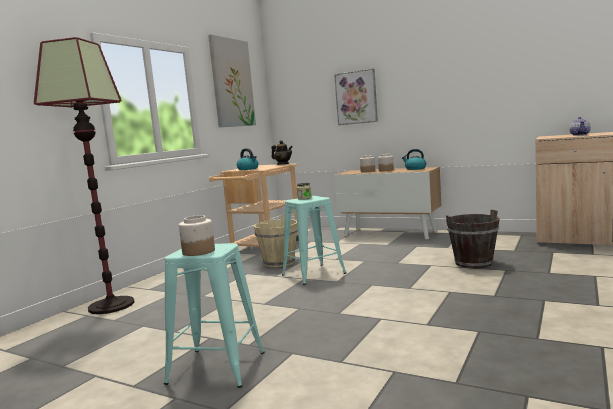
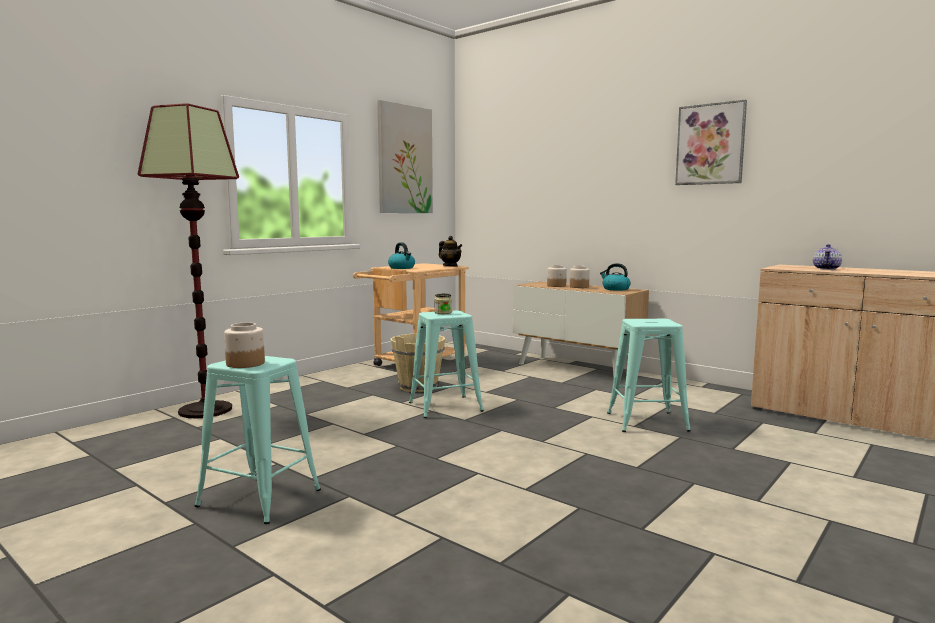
camera: 10 degrees right, 0 degrees up
(356, 97) = (556, 190): picture -> picture (710, 144)
(473, 263) = (647, 422): brown bucket -> turquoise stool

